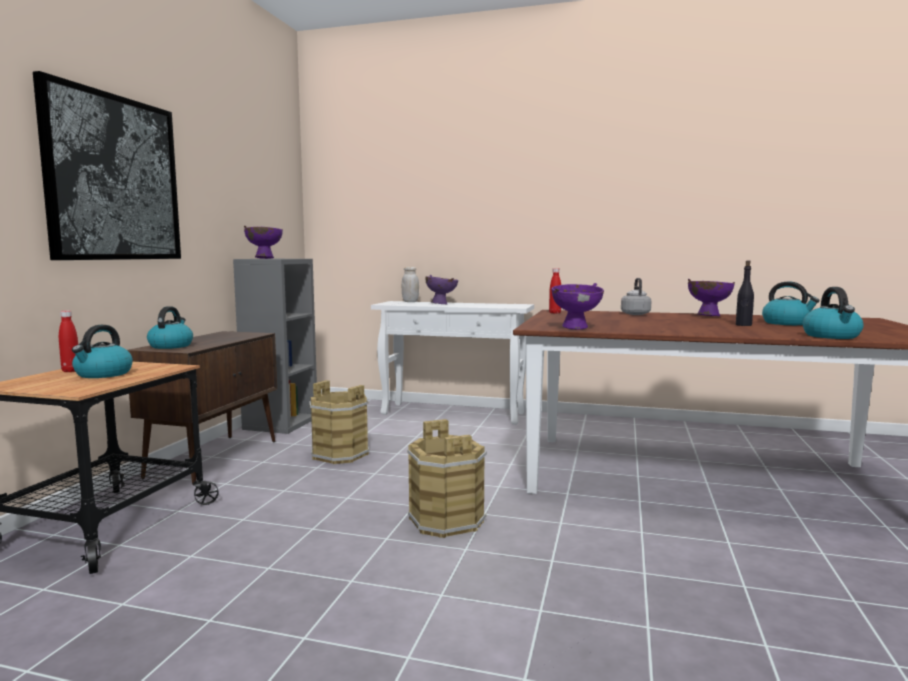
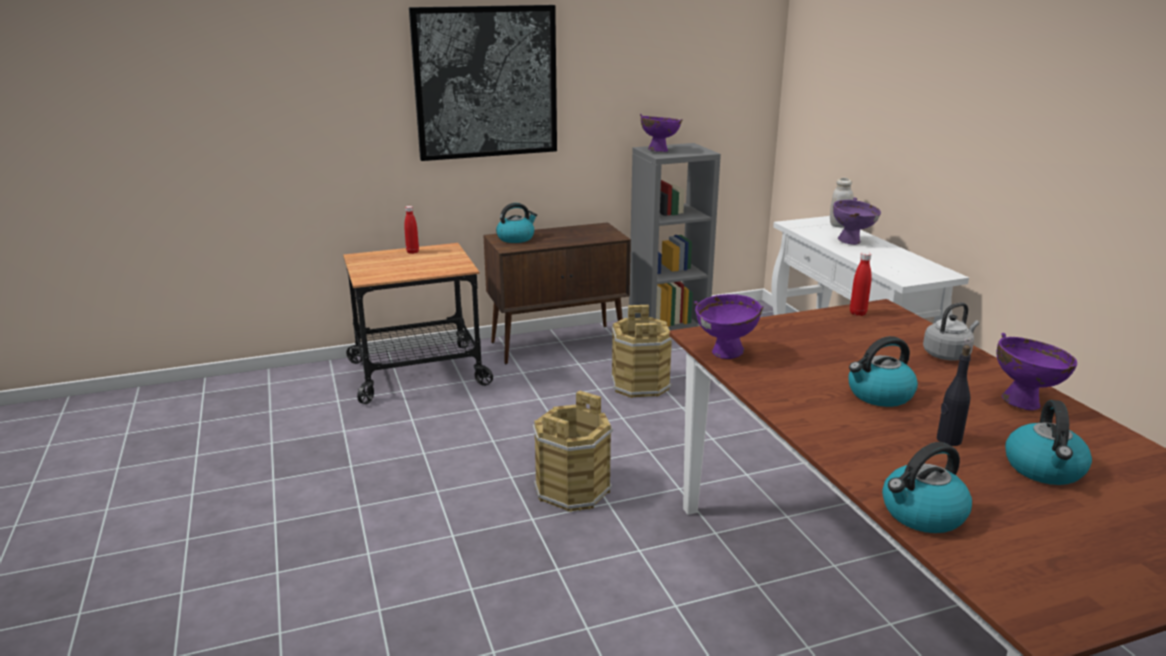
camera: 55 degrees right, 15 degrees up
(103, 374) = (414, 263): kettle -> kettle (879, 395)

